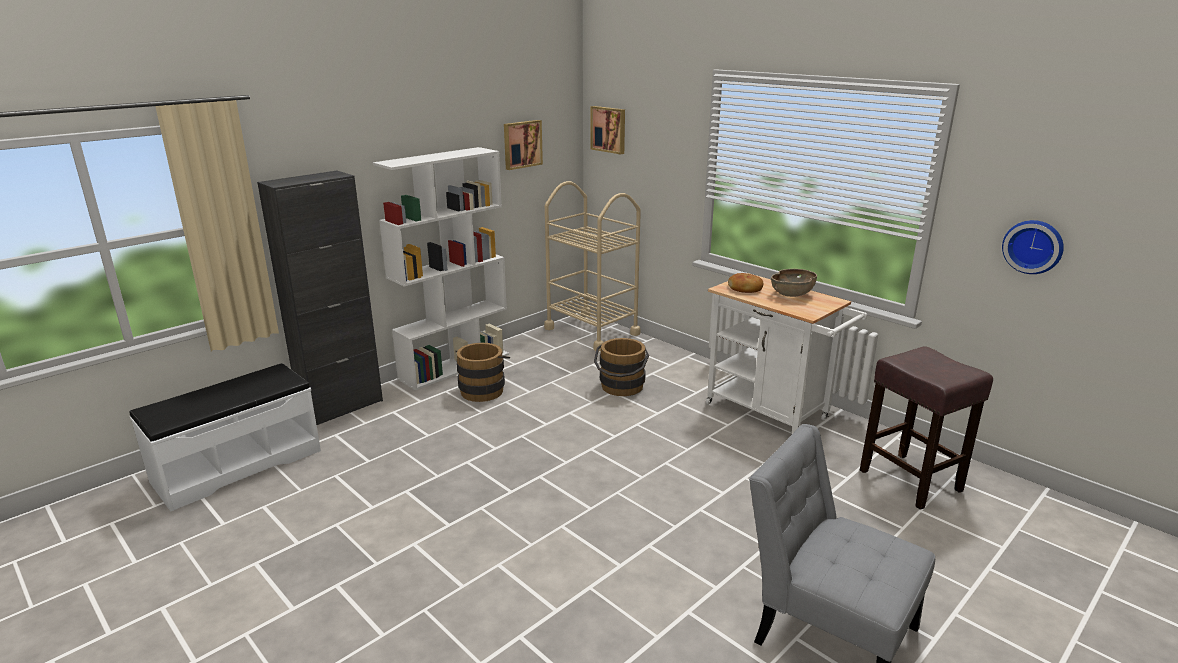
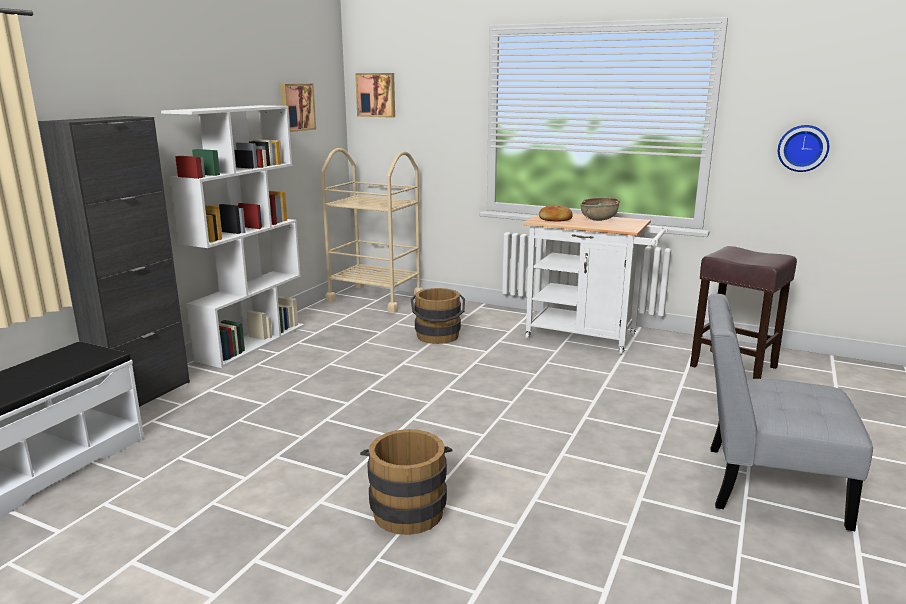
camera: 20 degrees left, 5 degrees down
(483, 389) = (298, 357): brown bucket -> brown bucket (407, 507)

